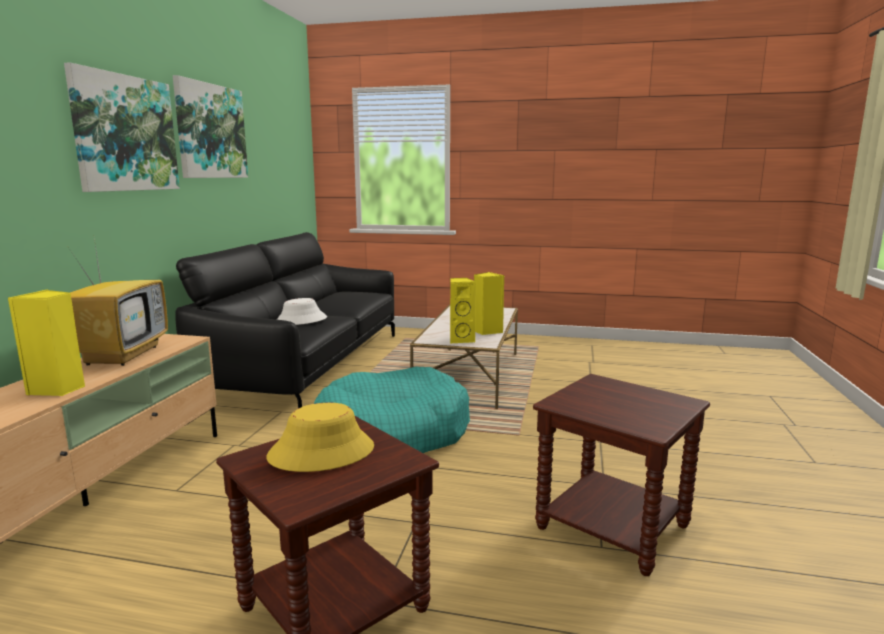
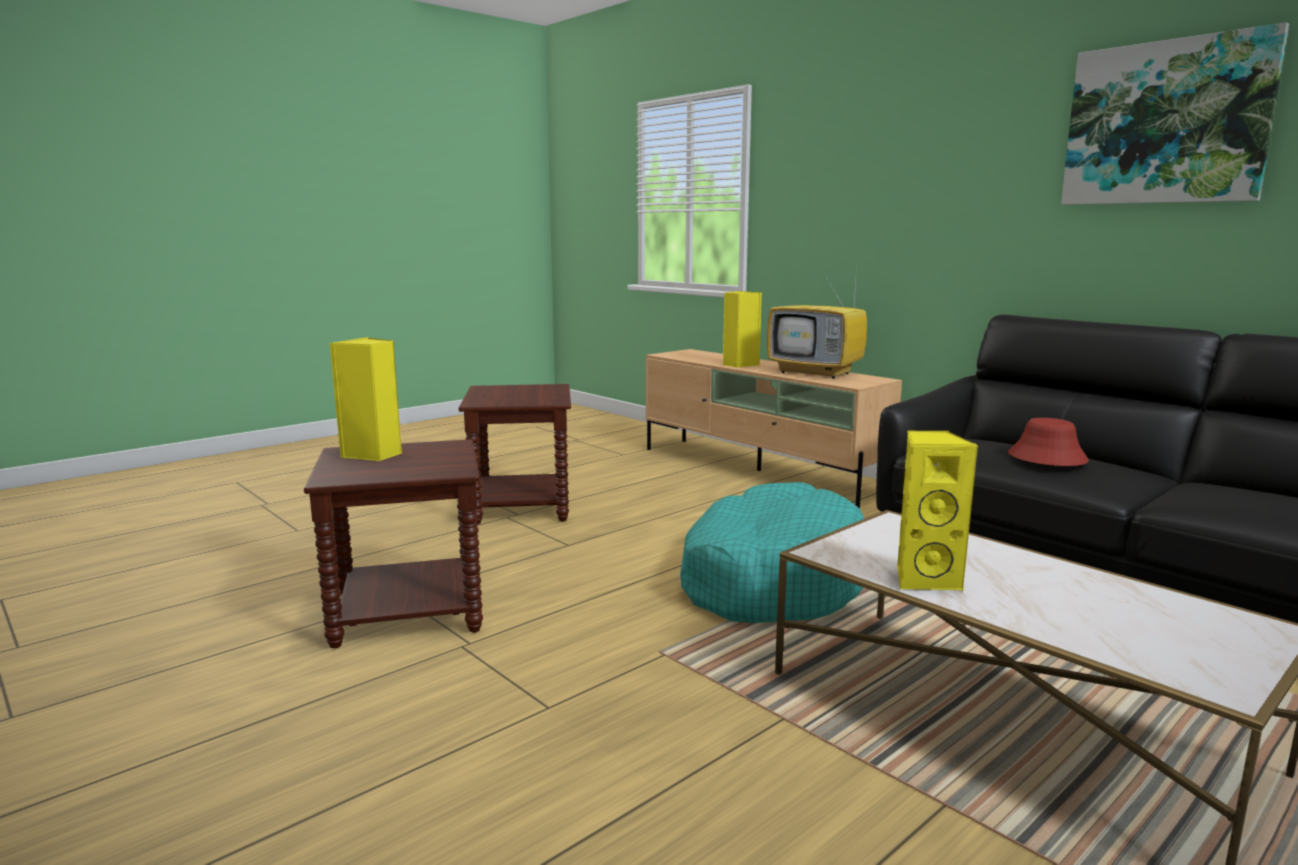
camera: 125 degrees right, 0 degrees up
(125, 133) = (972, 153): picture -> none
(301, 320) = (1046, 458): white hat -> red hat
(321, 452) = (529, 394): yellow hat -> none
(461, 340) = (875, 543): yellow speaker -> yellow speaker (373, 455)

